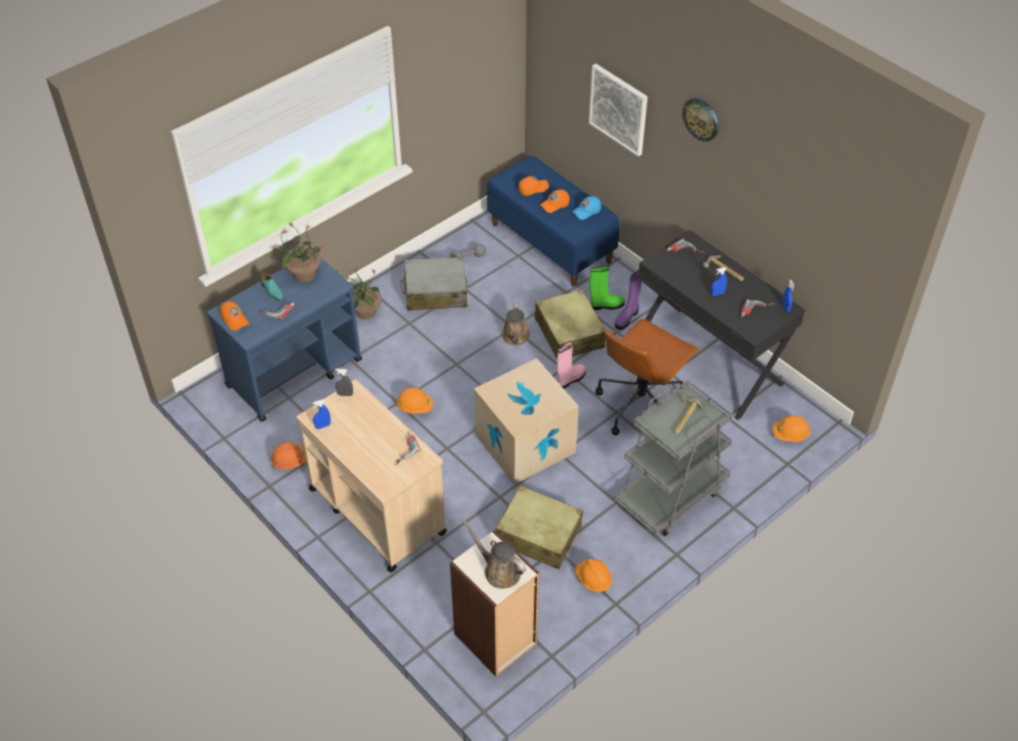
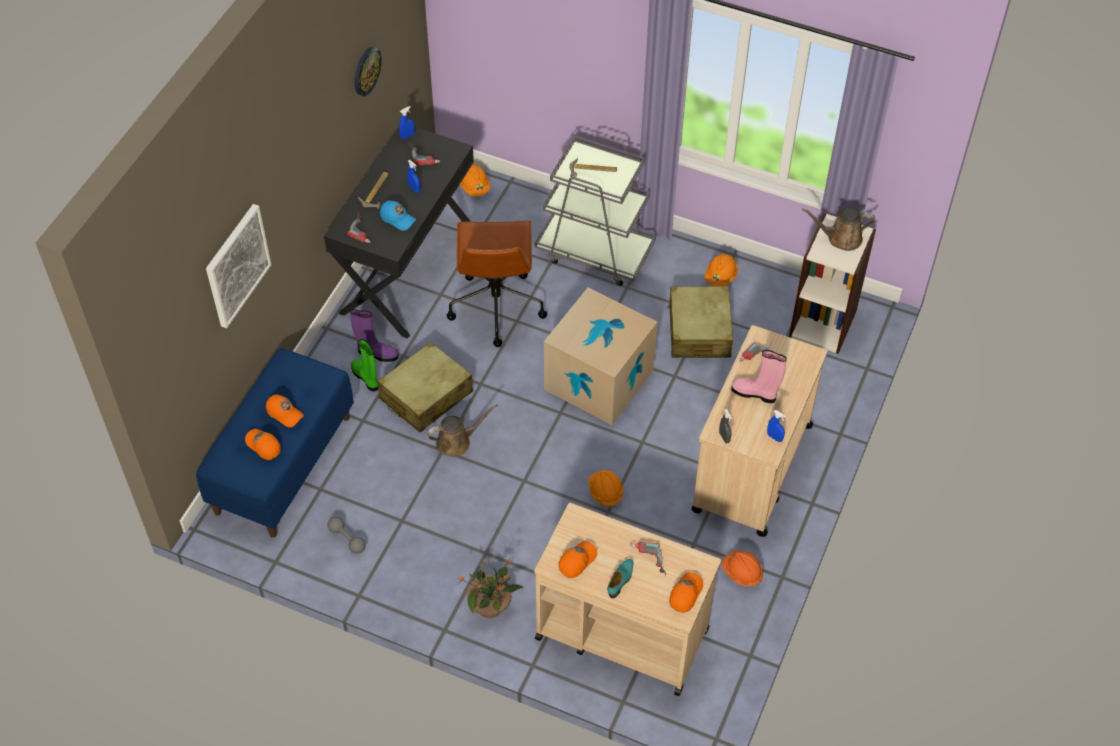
camera: 115 degrees left, 5 degrees up
(295, 373) = (621, 633): blue cart -> beige cart
(303, 274) = (577, 561): potted plant -> orange cap
(435, 292) = (422, 548): grey suitcase -> none
(499, 570) = (841, 238): brown watering can -> brown watering can turned 75 degrees clockwise
(570, 379) = (492, 372): pink boot -> pink boot (755, 393)
(586, 211) = (283, 379): blue cap -> blue cap (398, 219)
(640, 404) = (496, 305): brown office chair -> brown office chair turned 75 degrees clockwise
(701, 119) = (294, 134): wall clock -> wall clock (366, 70)

